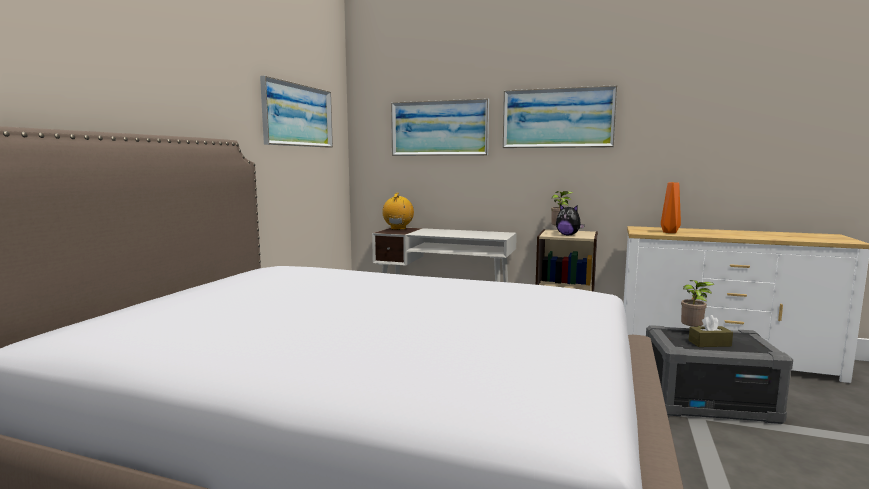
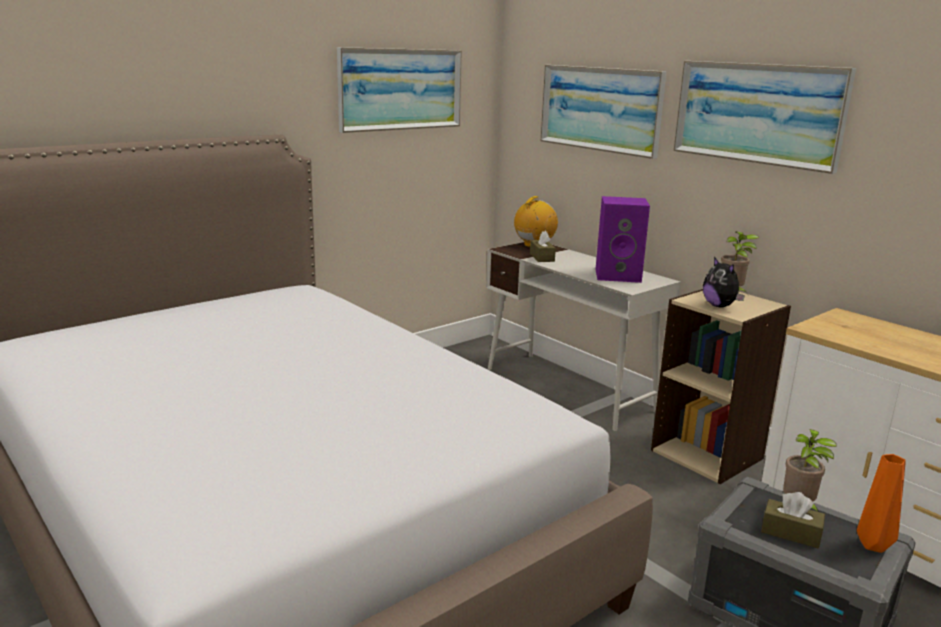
camera: 30 degrees right, 10 degrees up
(416, 232) = (542, 257): none -> brown tissue box
(479, 234) = (619, 275): none -> purple speaker
(670, 232) = (867, 338): orange vase -> orange vase (875, 546)

